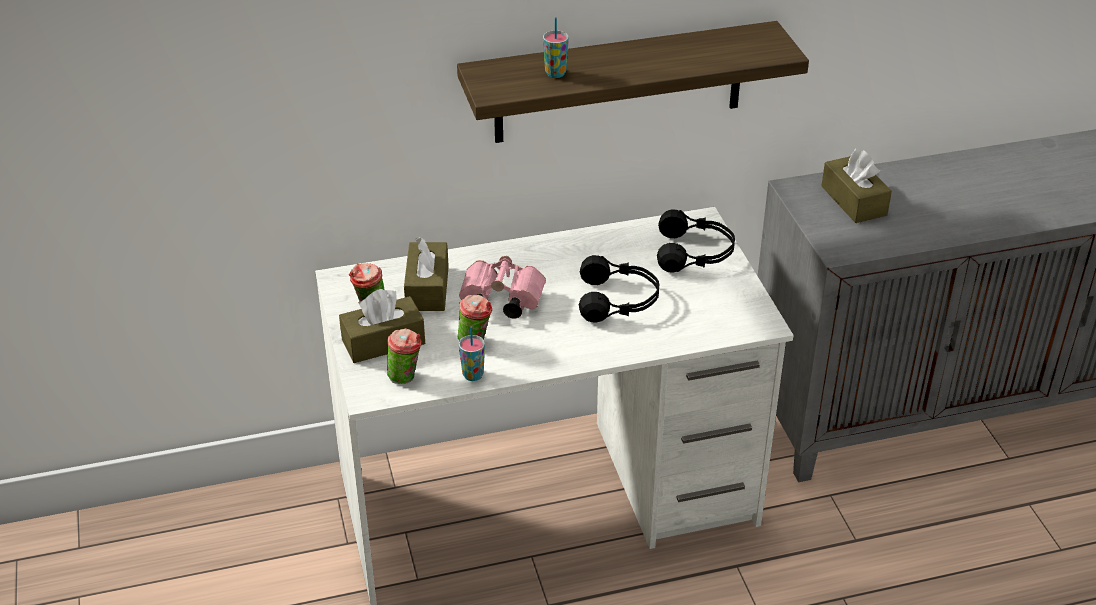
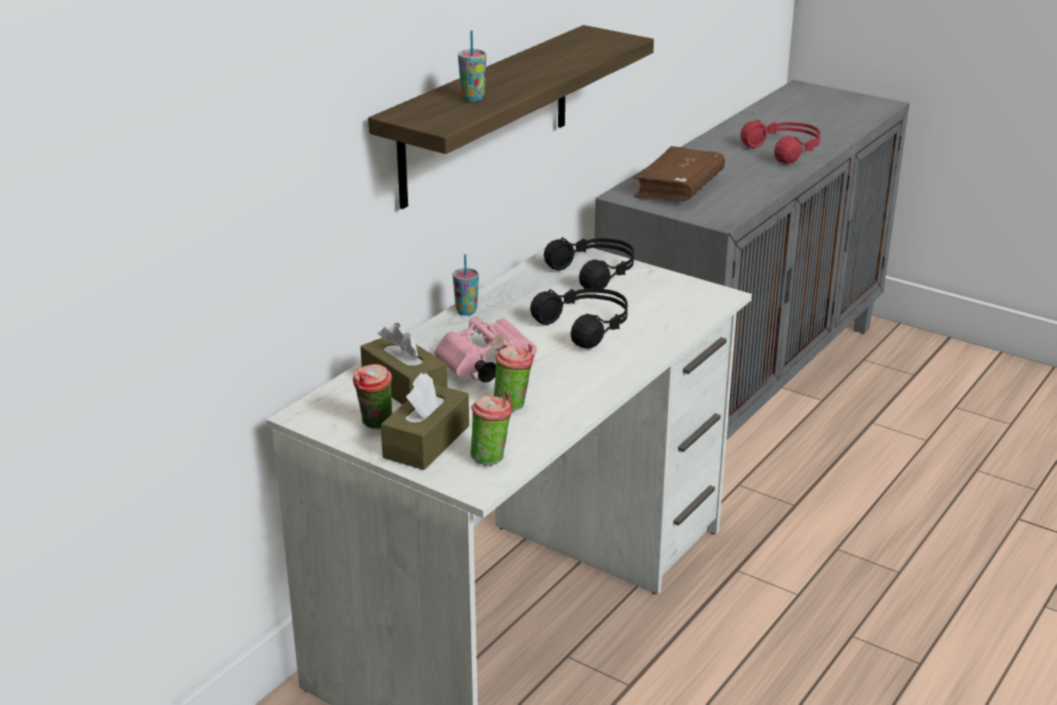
camera: 40 degrees left, 10 degrees down
(473, 375) = (549, 428): cup -> cup (466, 311)
(853, 201) = (679, 187): brown tissue box -> brown book
(1016, 201) = (785, 150): none -> red headphones

